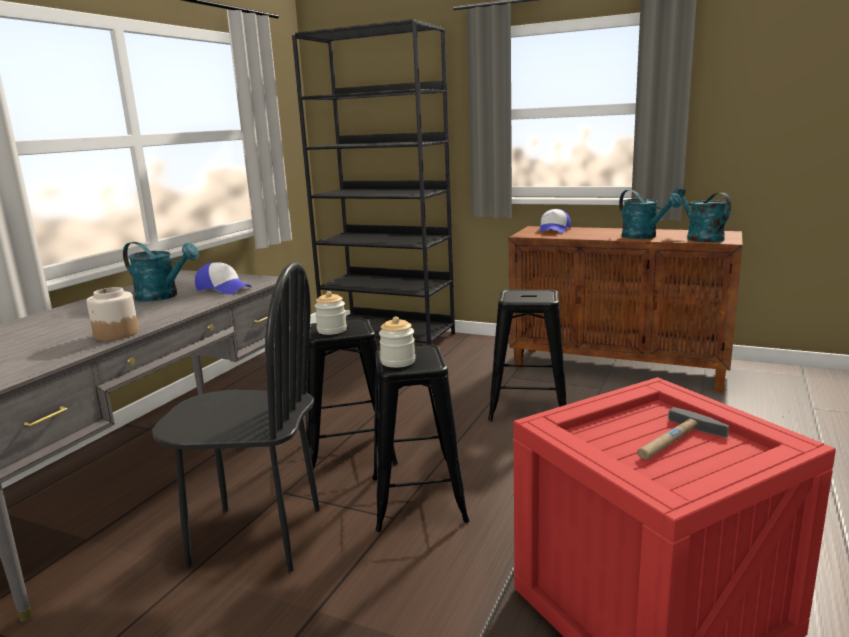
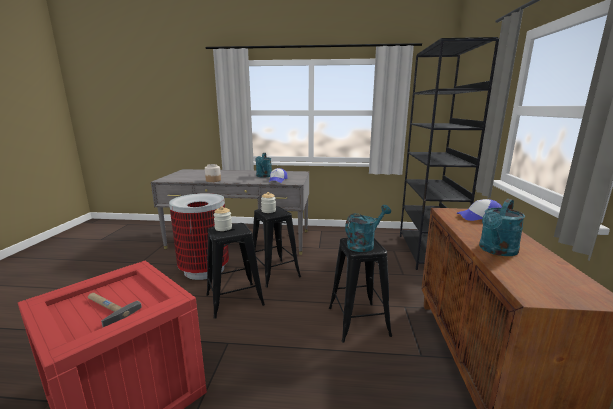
camera: 70 degrees right, 0 degrees up
(256, 537) = (204, 270): black chair -> trash can
(700, 238) = (532, 279): turquoise watering can -> turquoise watering can (364, 244)

